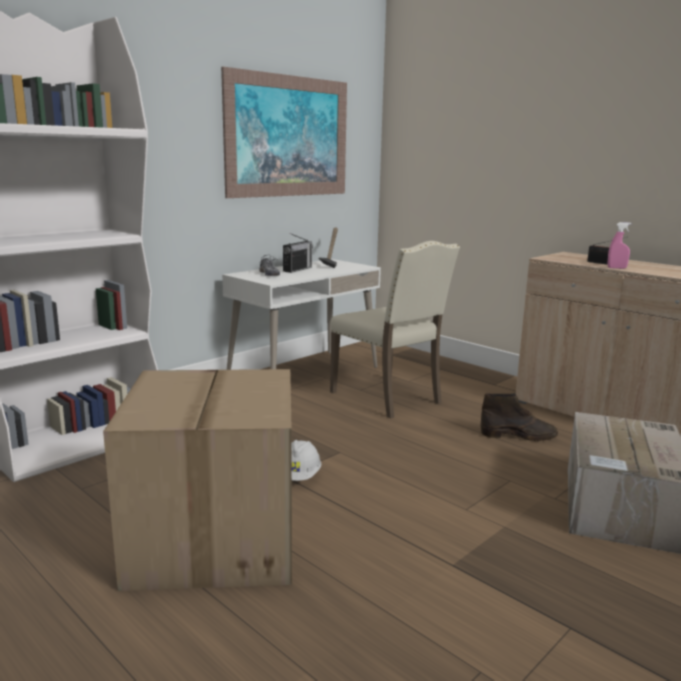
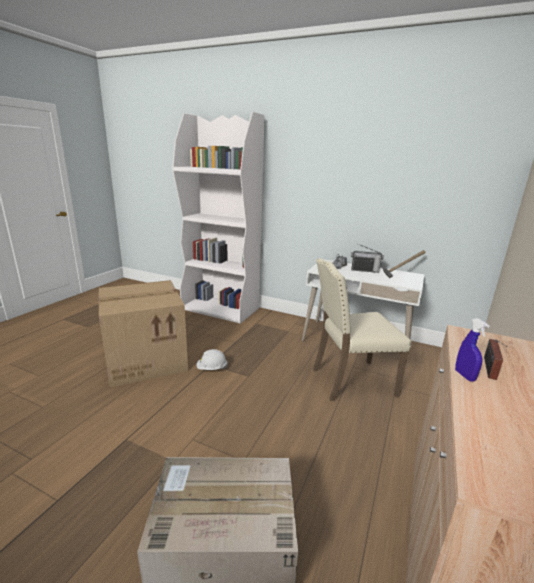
camera: 70 degrees right, 5 degrees up
(288, 137) = (398, 175): picture -> none
(388, 397) = (350, 381): beige chair -> beige chair turned 45 degrees clockwise
(519, 435) = (334, 462): brown boot -> none
(616, 268) = (464, 376): pink spray bottle -> blue spray bottle

